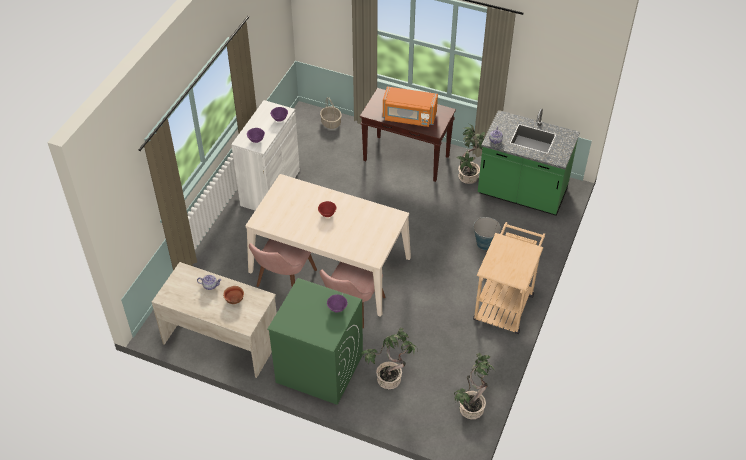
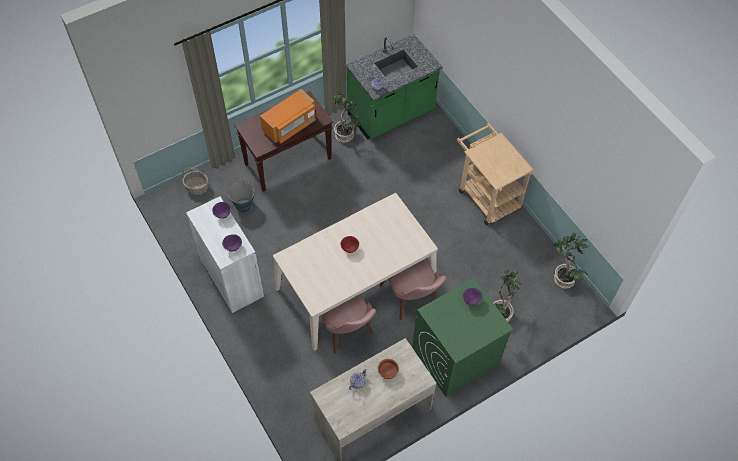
camera: 55 degrees left, 10 degrees up
(484, 243) = (420, 169): bucket -> bucket (243, 205)

